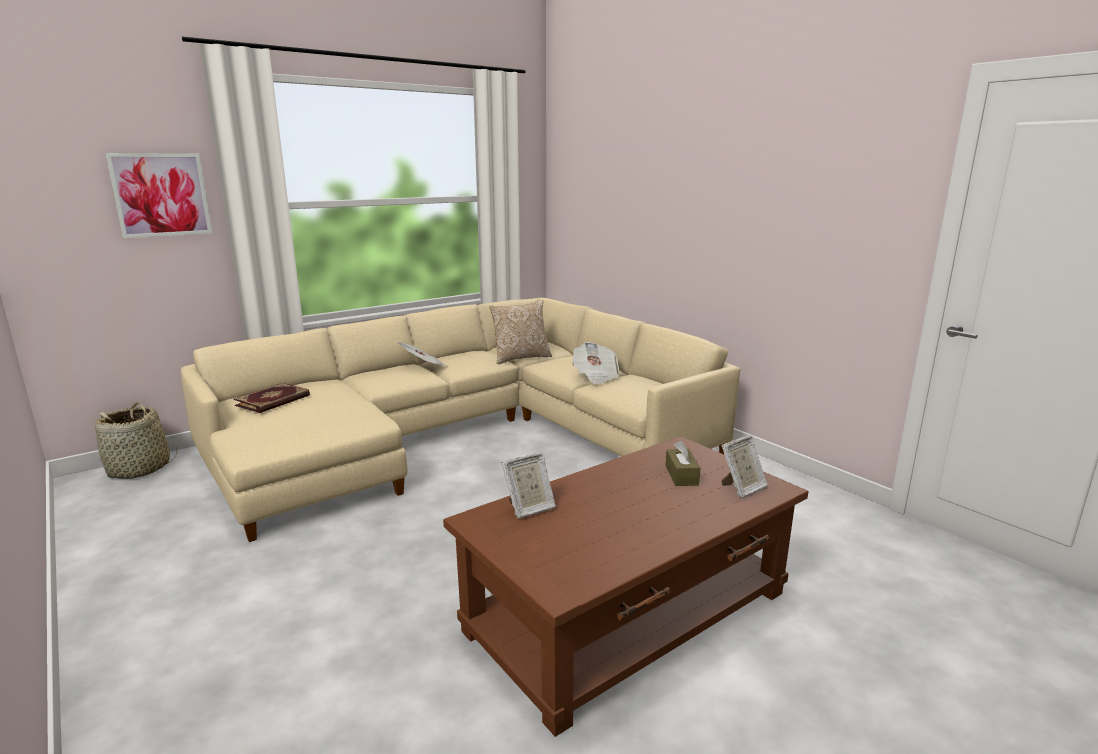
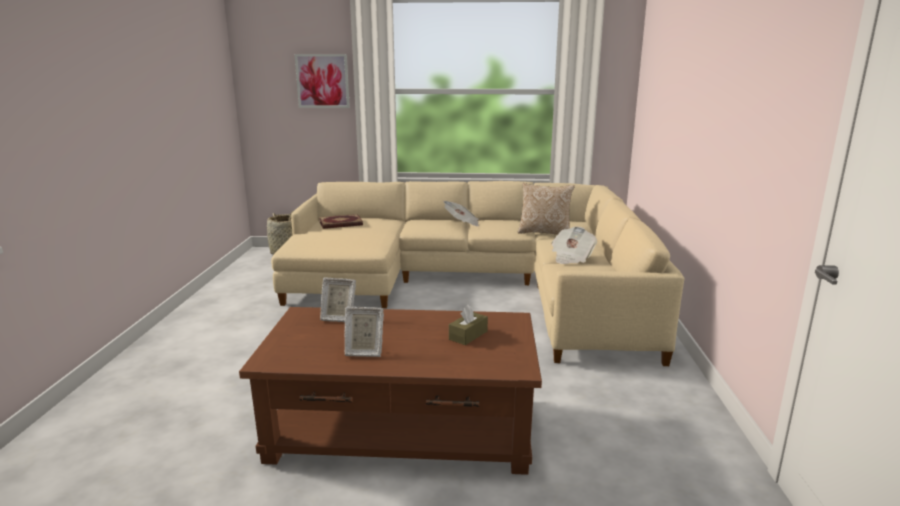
camera: 40 degrees right, 0 degrees up
(742, 488) = (491, 359): picture frame -> picture frame (364, 352)

